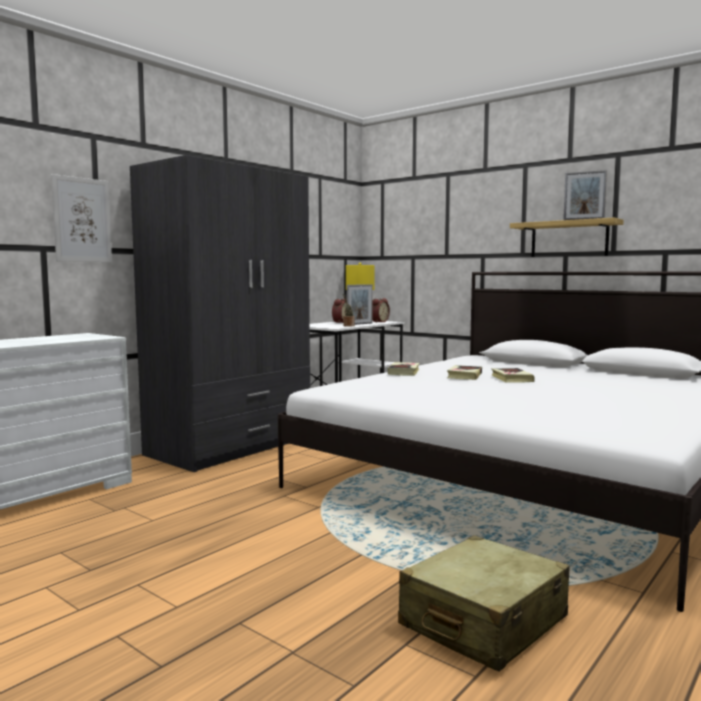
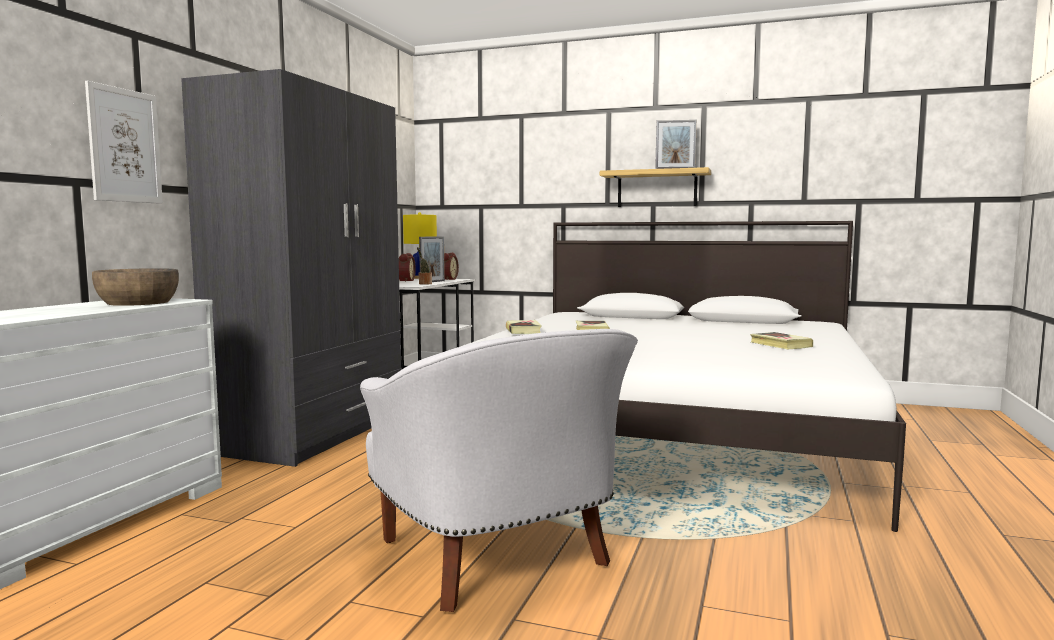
camera: 20 degrees left, 0 degrees up
(72, 338) = (138, 302): none -> brown bowl
(274, 570) = (498, 558): none -> white armchair
(483, 622) = (751, 571): beige suitcase -> none
(511, 379) = (641, 331): book -> book (780, 345)

